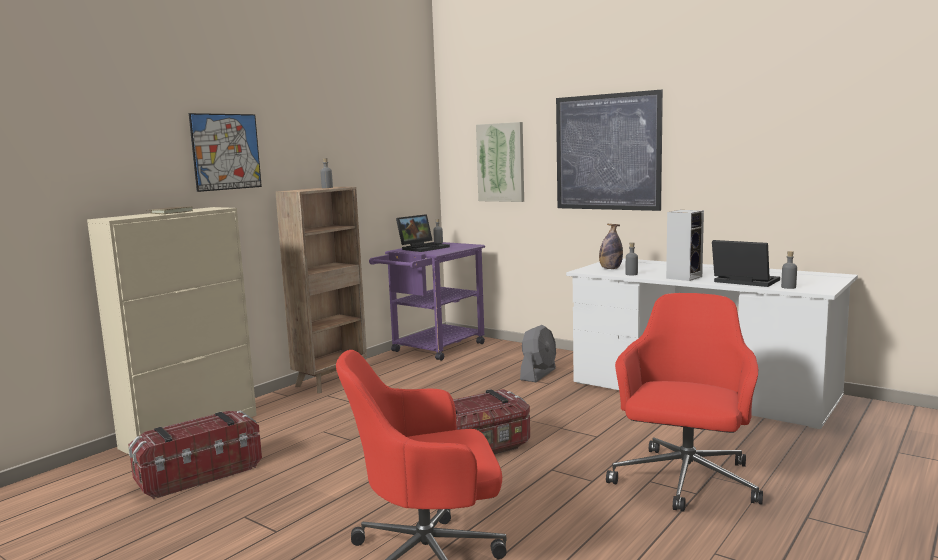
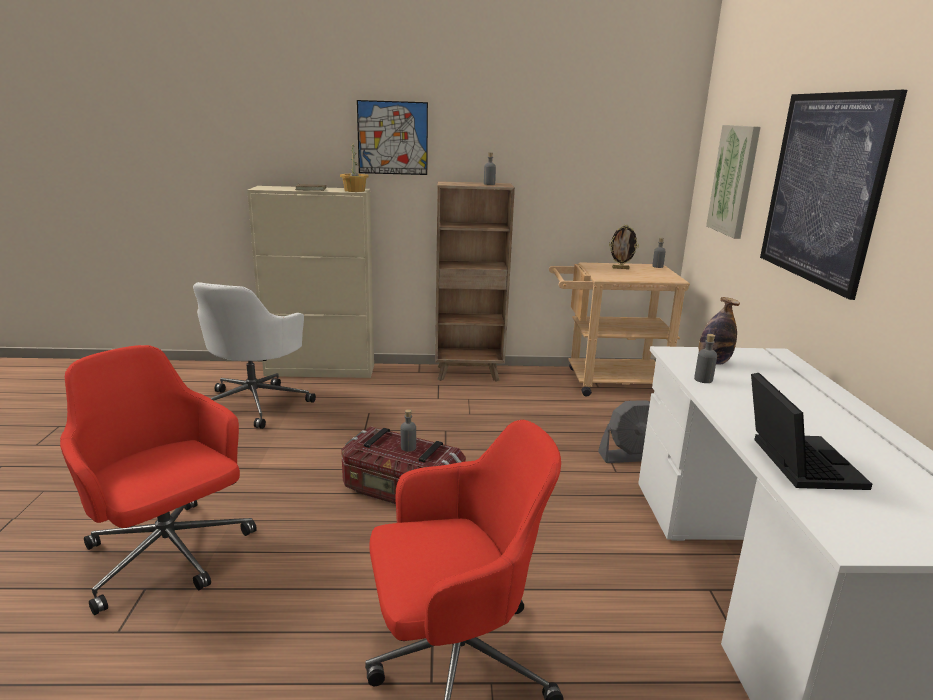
camera: 50 degrees right, 10 degrees up
(198, 474) = (256, 403): storage box -> white office chair
(217, 208) = (355, 190): none -> potted plant
(423, 248) = (620, 268): laptop -> picture frame
(433, 349) = (606, 382): purple cart -> beige cart
(684, 277) = (747, 413): speaker -> none
(788, 287) = (825, 507): grey bottle -> grey bottle (408, 447)

